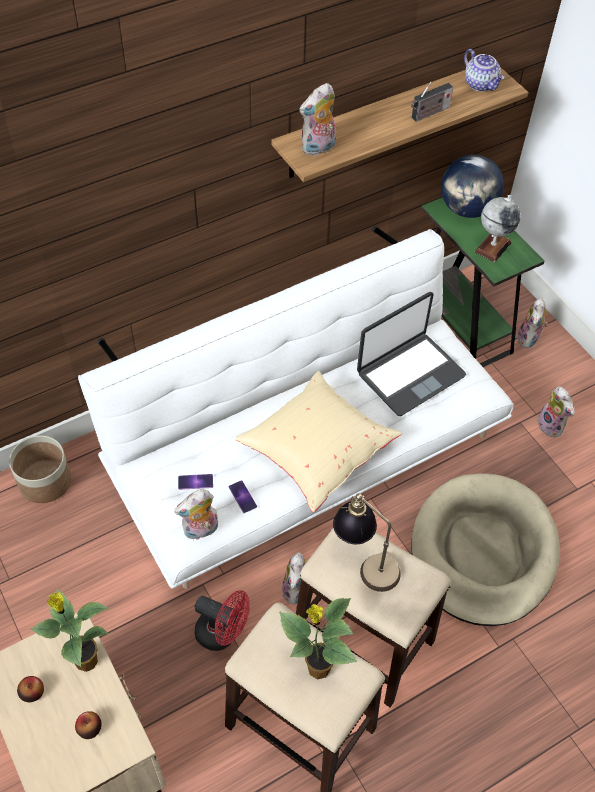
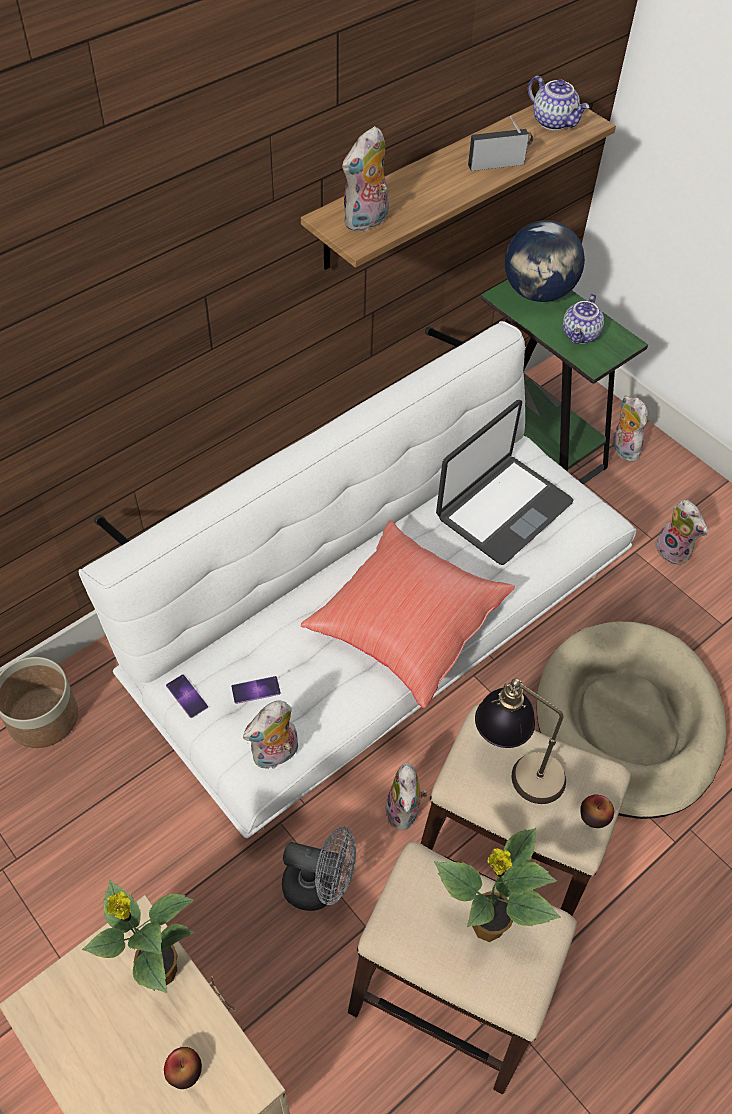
camera: 10 degrees left, 0 degrees up
(32, 692) = (91, 1032): apple -> apple (594, 816)
(222, 634) = (319, 886): red fan -> grey fan
(242, 496) = (322, 700): phone -> phone (187, 696)
(316, 451) = (405, 625): beige pillow -> red pillow
(429, 114) = (498, 164): radio -> radio turned 150 degrees counterclockwise
(493, 247) = (581, 335): globe -> teapot
(529, 339) = (622, 449): plush toy -> plush toy turned 150 degrees clockwise

